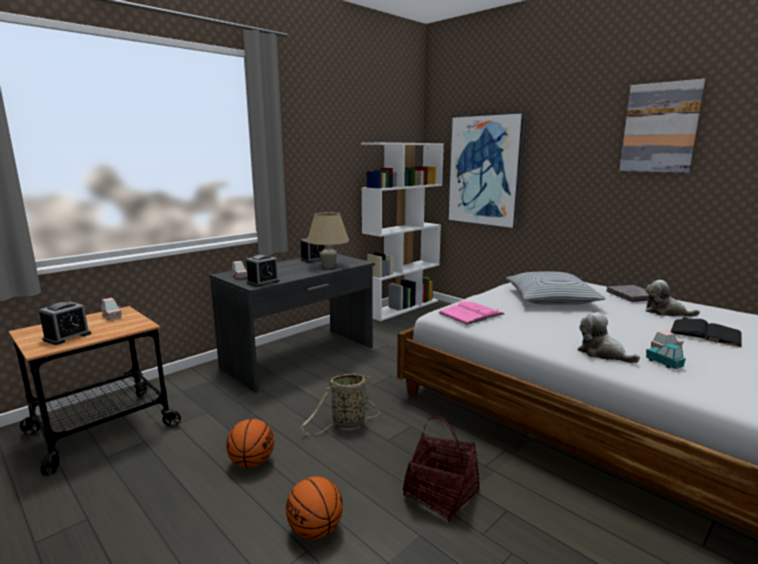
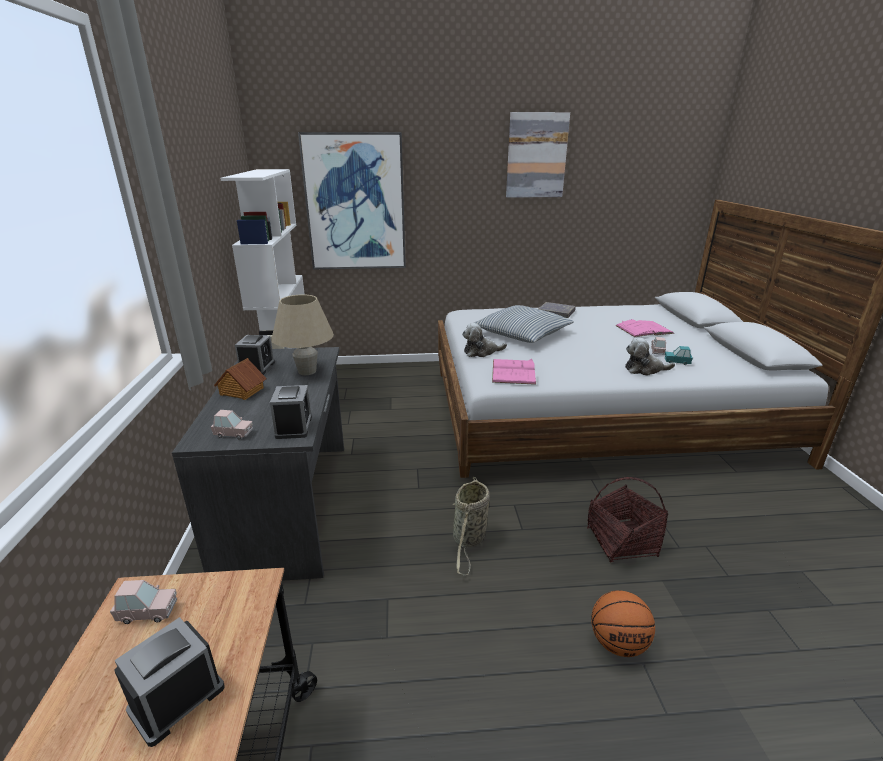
camera: 50 degrees left, 10 degrees up
(67, 337) = (177, 699): alarm clock -> alarm clock turned 120 degrees counterclockwise
(252, 462) = (470, 644): basketball -> none
(283, 265) = (241, 391): none -> toy house
(665, 312) = (597, 320): plush toy -> plush toy (481, 352)
(705, 333) = (644, 329): black book -> pink book

